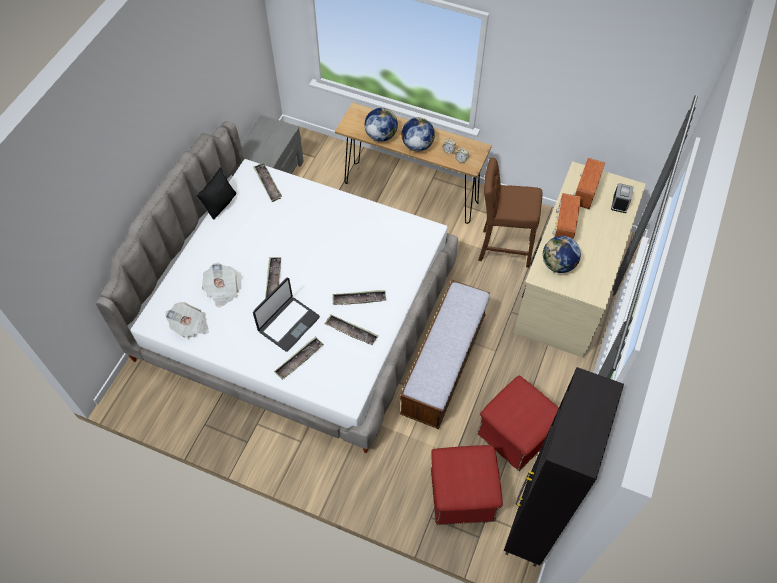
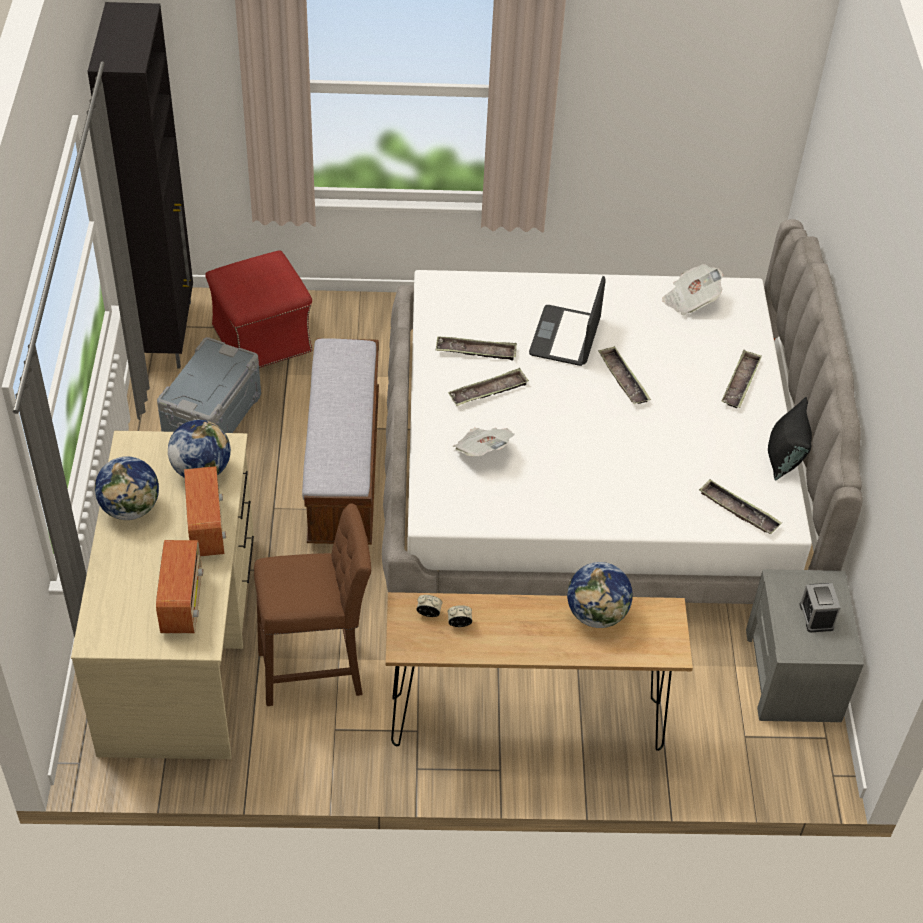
camera: 155 degrees right, 10 degrees down
(222, 290) = (684, 349): newspaper -> newspaper (482, 451)
(299, 360) = (524, 304): tray -> tray (740, 383)
(417, 145) = (521, 616): globe -> globe (131, 508)
(516, 434) = (211, 416): red ottoman -> grey storage box
(620, 203) = (115, 602): alarm clock -> alarm clock (816, 616)

